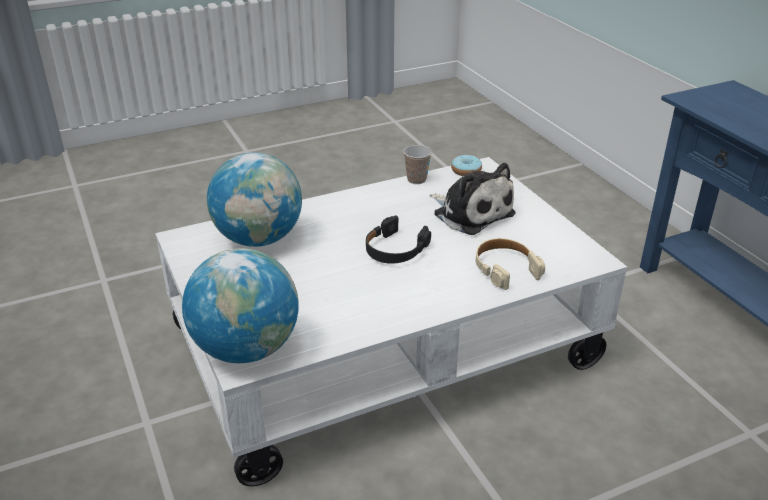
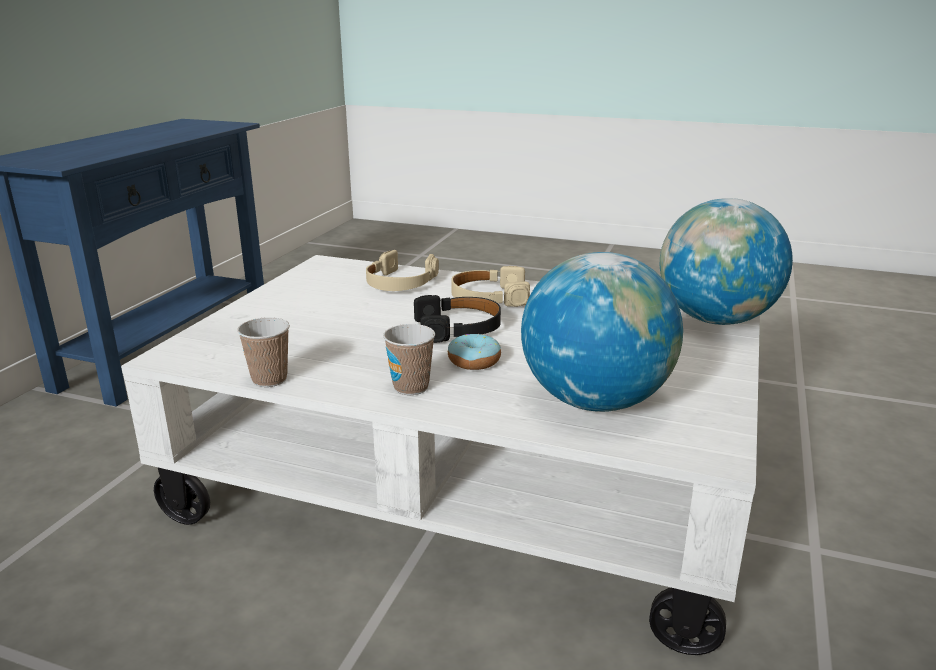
camera: 135 degrees left, 10 degrees down
(352, 205) = (411, 387): none -> cup
(426, 287) = (489, 297): none -> beige headphones
(466, 171) = (195, 361): donut -> donut (474, 361)
(471, 213) = (315, 324): plush toy -> none

